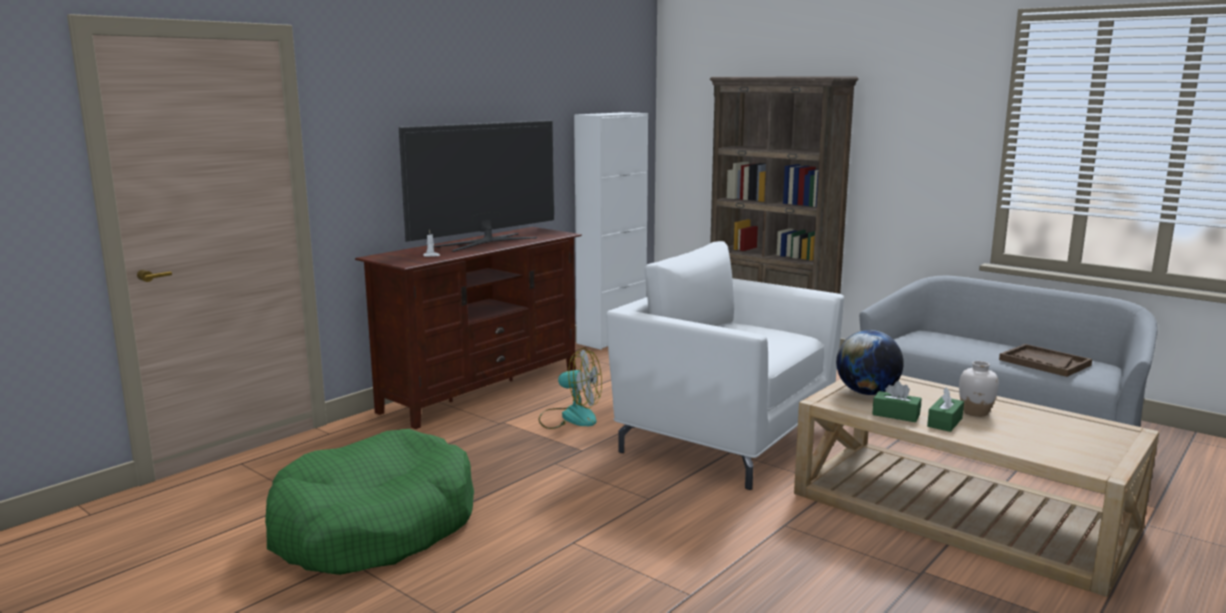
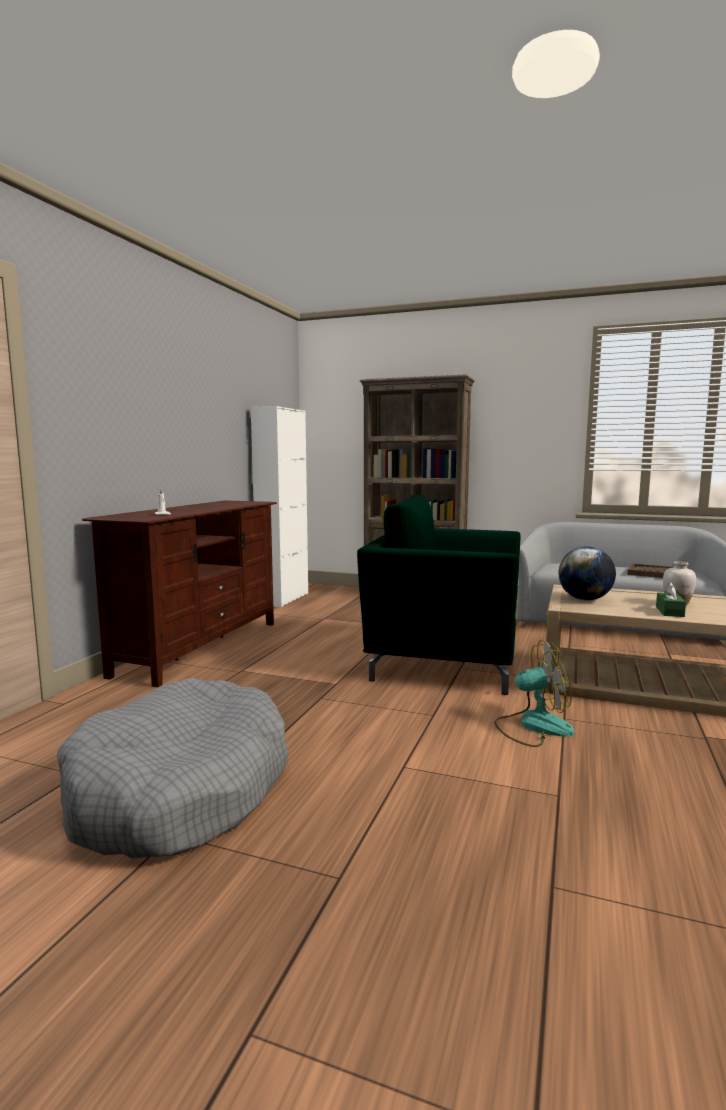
camera: 20 degrees left, 5 degrees down
(373, 527) = (180, 790): green dog bed -> grey dog bed
(486, 242) = (201, 507): television -> none
(570, 417) = (301, 659): fan -> fan (533, 726)
(725, 436) = (443, 657): white armchair -> green armchair
(896, 415) = (631, 610): green tissue box -> none

